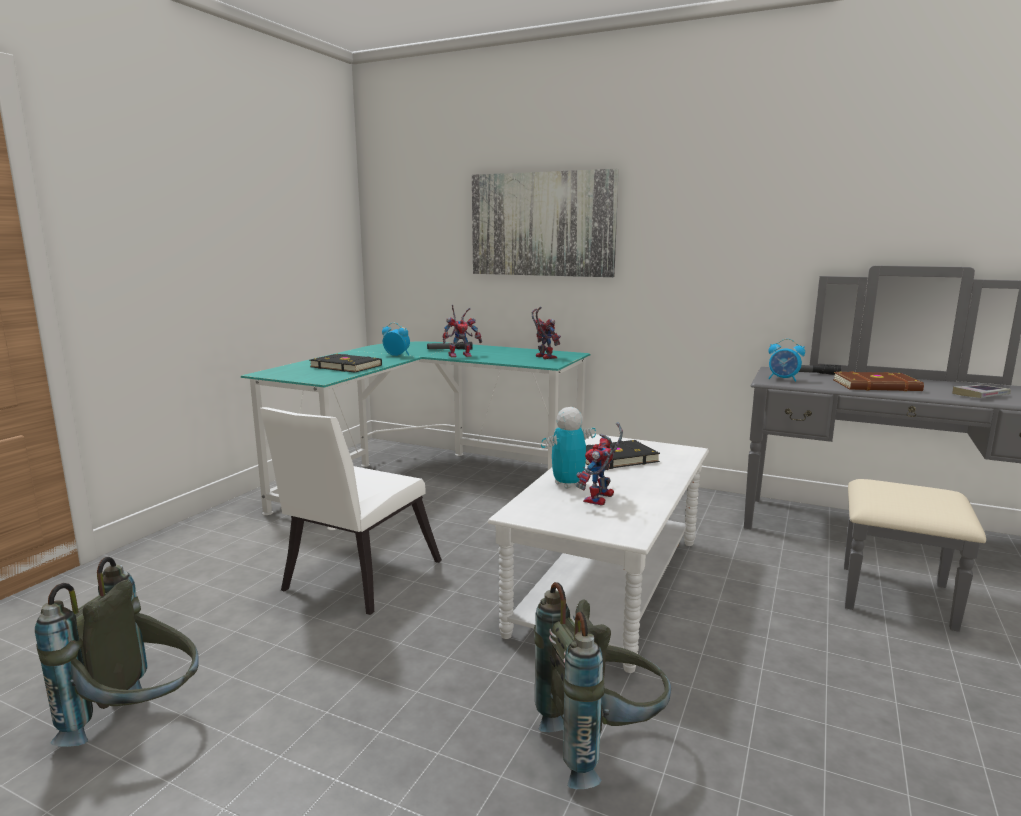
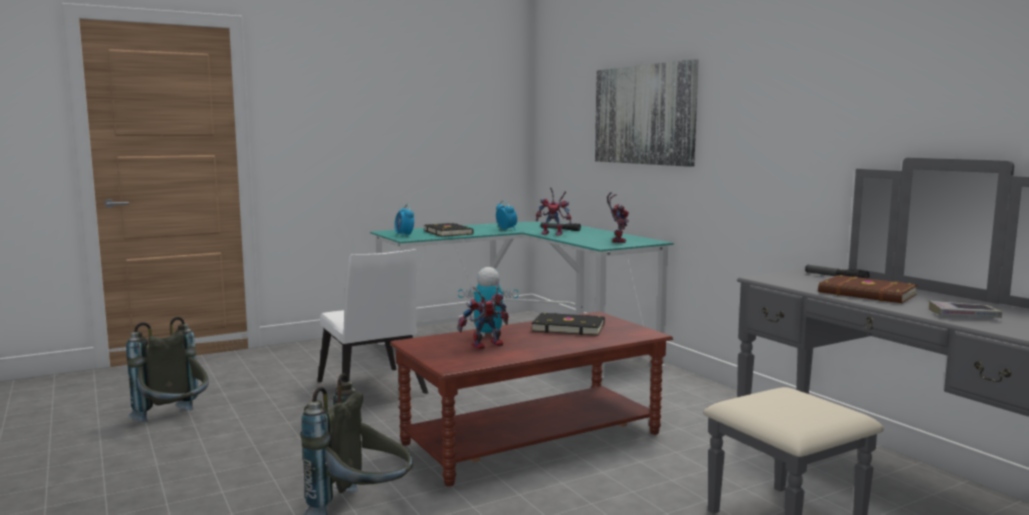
camera: 35 degrees right, 5 degrees down
(355, 579) = (372, 391): white chair -> white chair turned 90 degrees counterclockwise
(609, 585) = (531, 439): white coffee table -> brown coffee table
(783, 379) = (781, 278): alarm clock -> alarm clock (404, 235)

